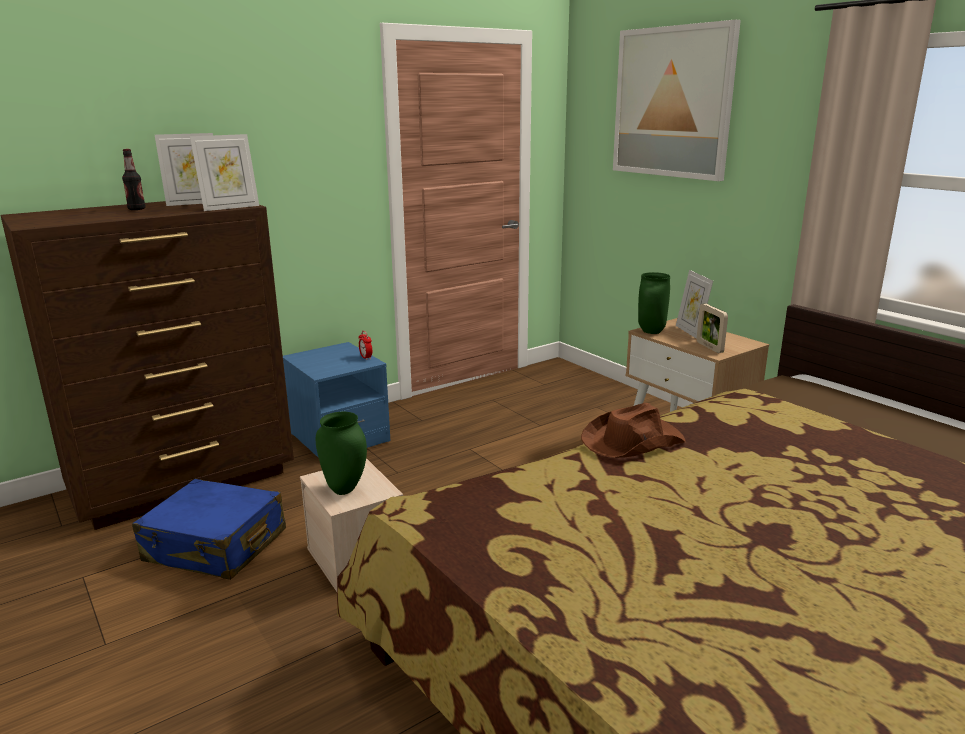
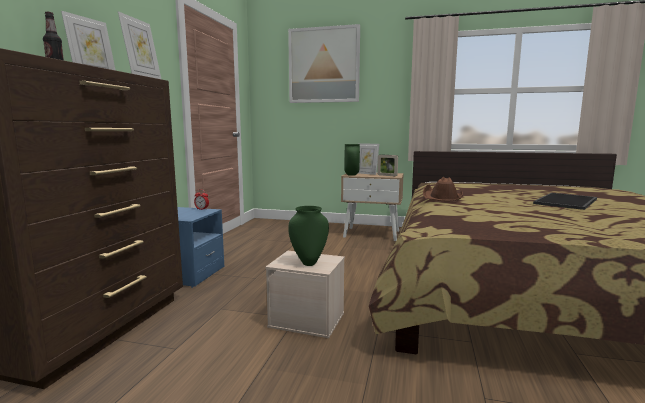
camera: 40 degrees left, 10 degrees down
(215, 546) = (194, 352): blue suitcase -> none
(827, 533) = (567, 201): none -> tray

